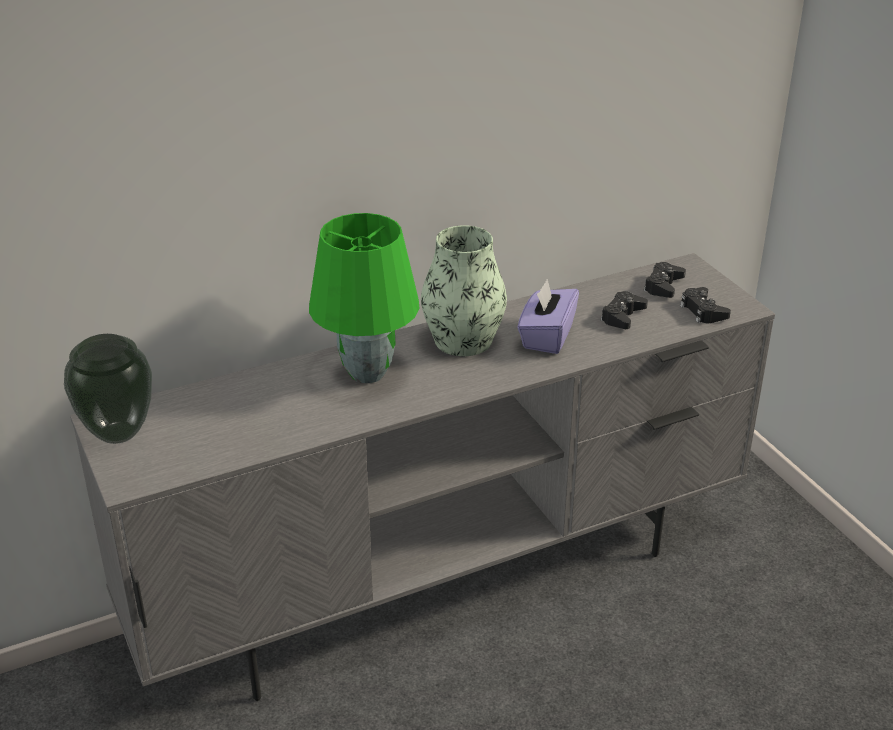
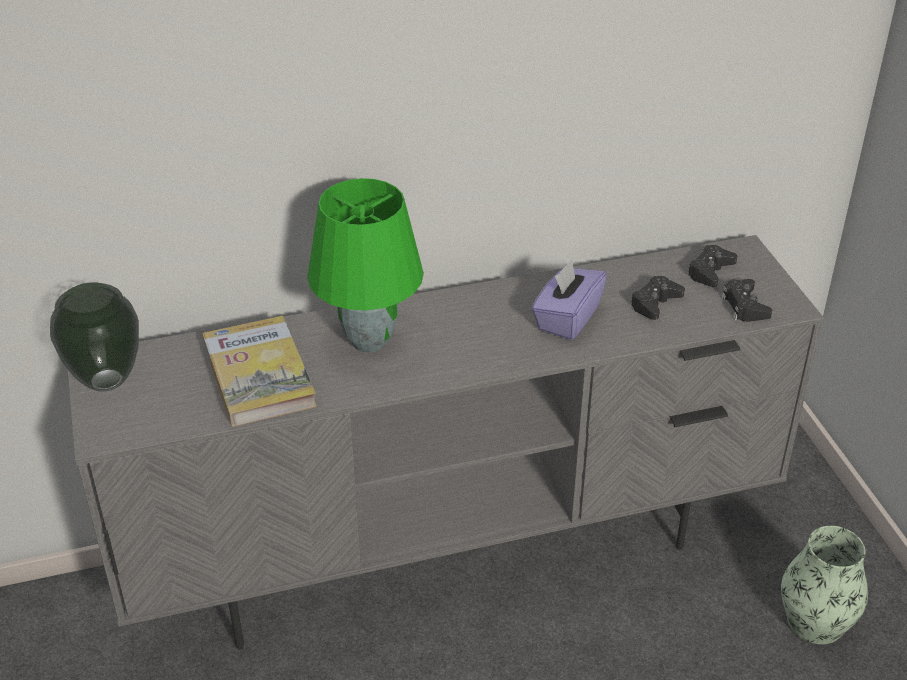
camera: 10 degrees right, 5 degrees up
(269, 414) = (259, 375): none -> book
(463, 340) = (478, 313): vase -> vase (815, 621)

